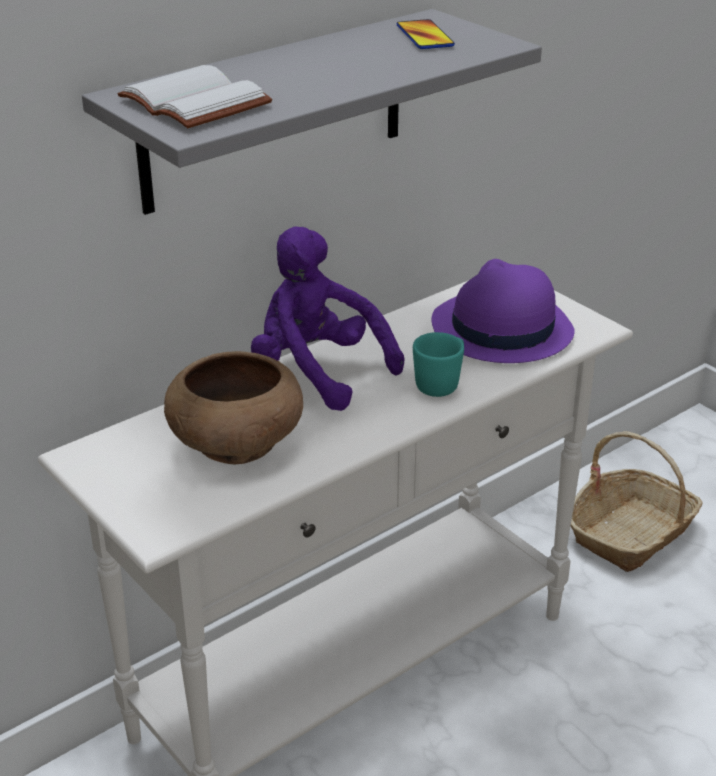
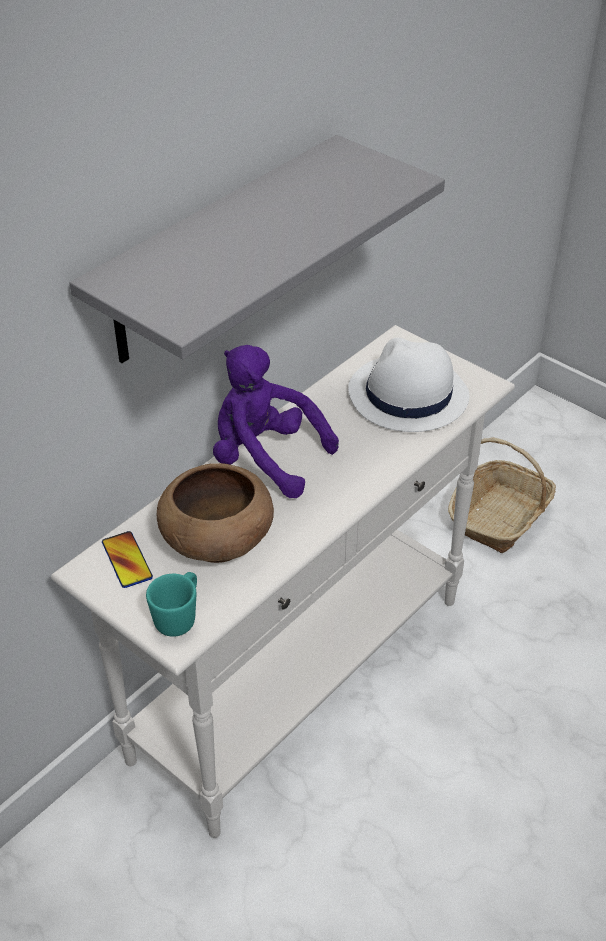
camera: 10 degrees left, 10 degrees up
(199, 102) = (177, 283): white book -> none
(424, 36) = (342, 175): phone -> phone (127, 560)
(441, 384) = (371, 458): turquoise mug -> turquoise mug (179, 617)
(501, 329) = (407, 395): purple hat -> white hat

